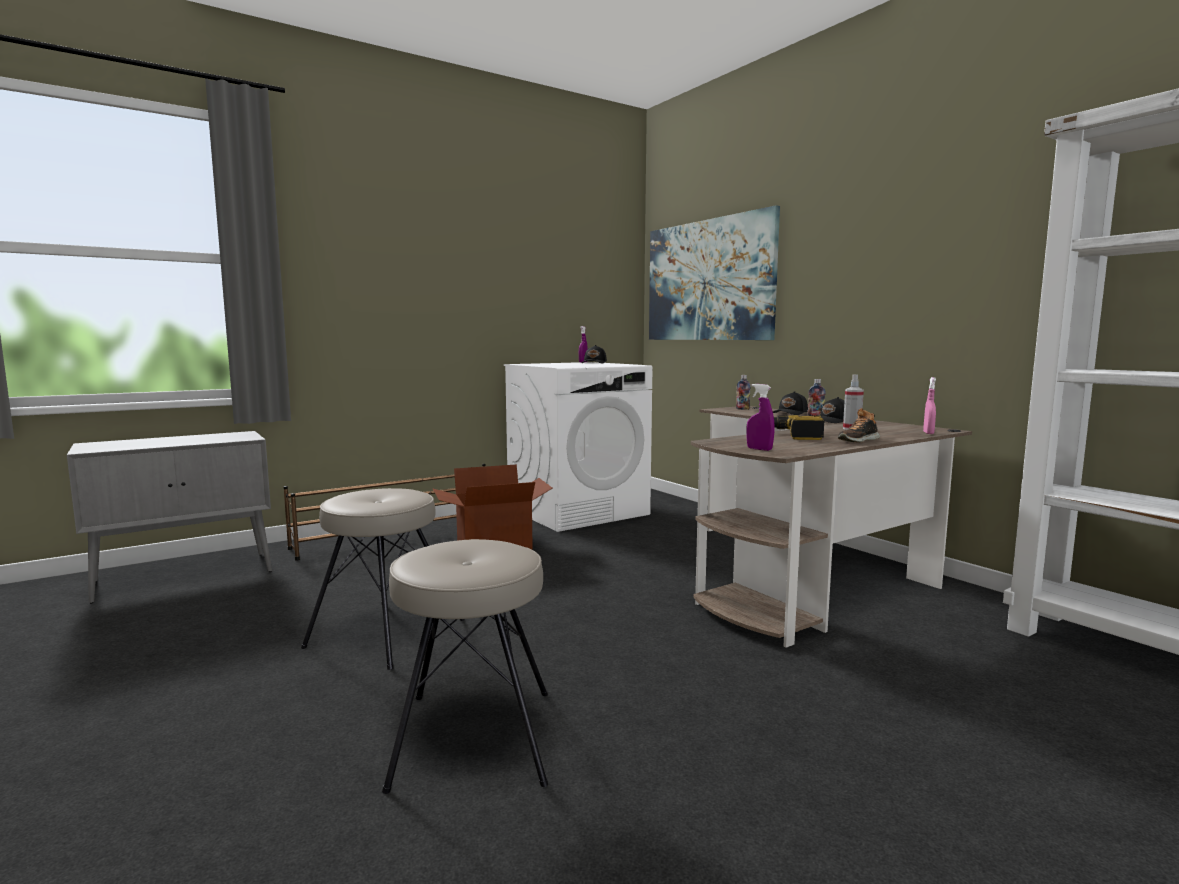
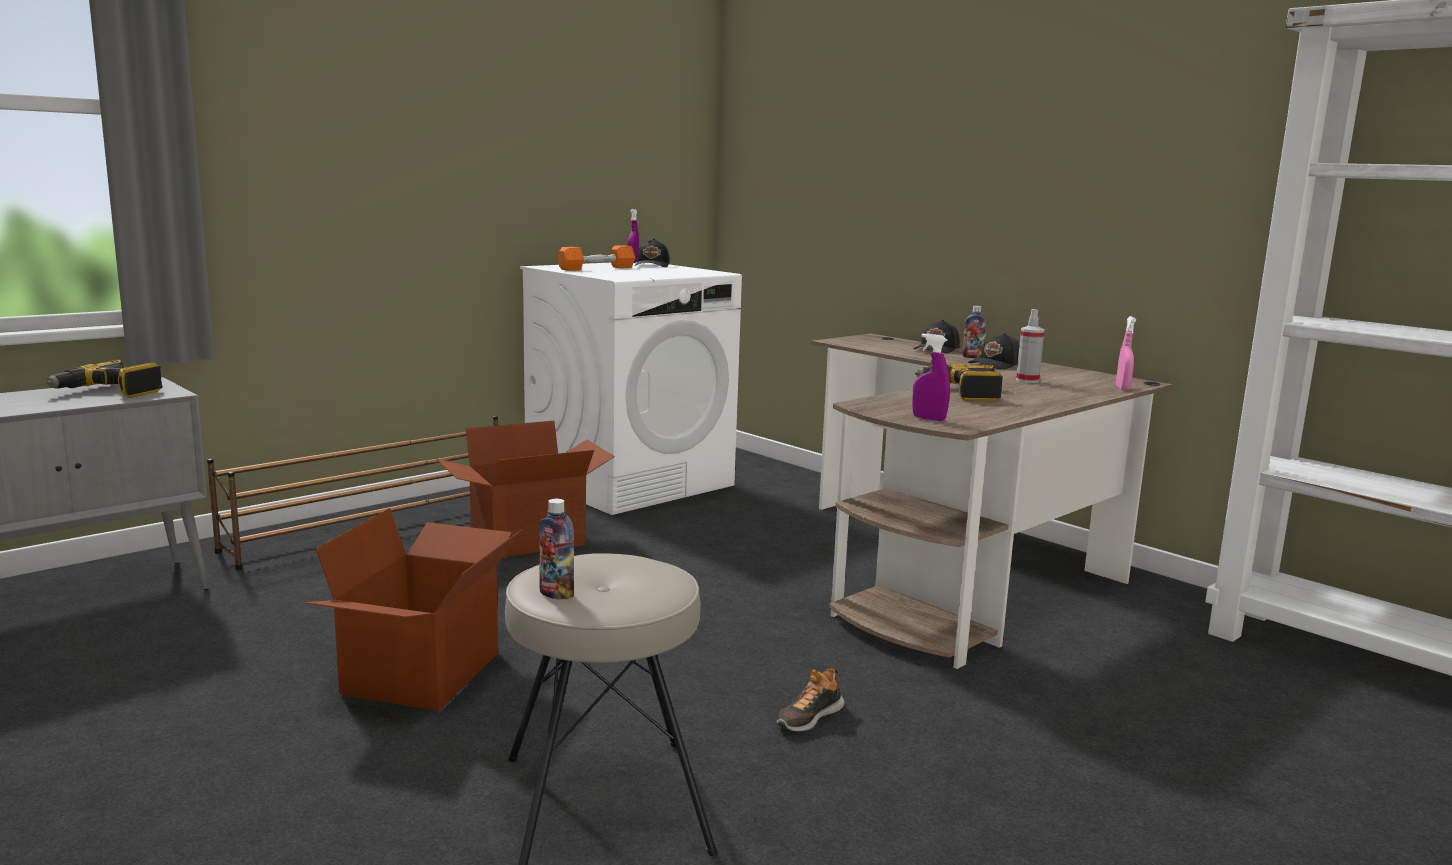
camera: 10 degrees left, 5 degrees up
(212, 438) = (109, 392): none -> power drill
(385, 633) = (425, 674): beige stool -> cardboard box
(553, 364) = (597, 268): none -> orange dumbbell
(708, 280) = (818, 150): picture -> none
(742, 409) = (870, 341): bottle -> bottle (556, 594)
(857, 440) = (1042, 402): shoe -> shoe (808, 717)

